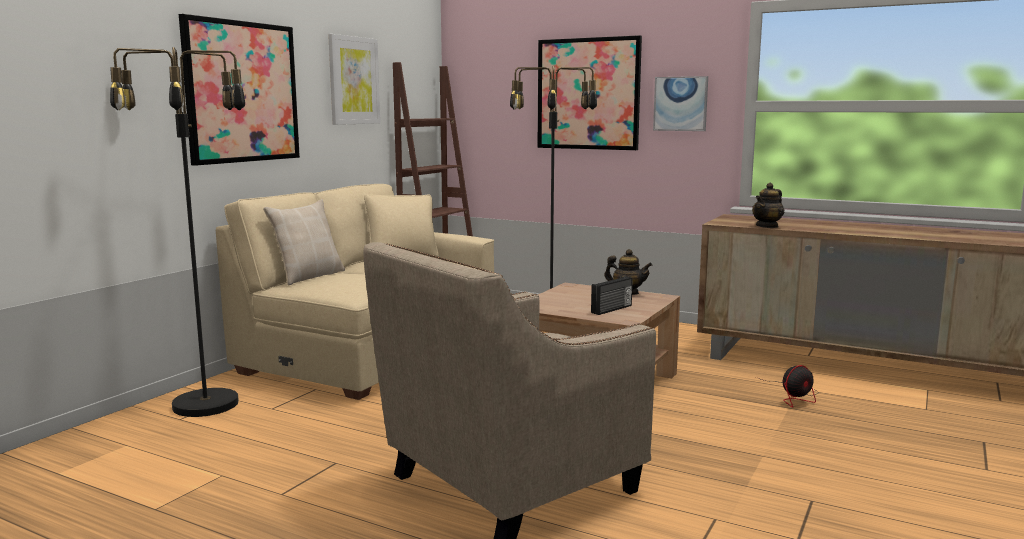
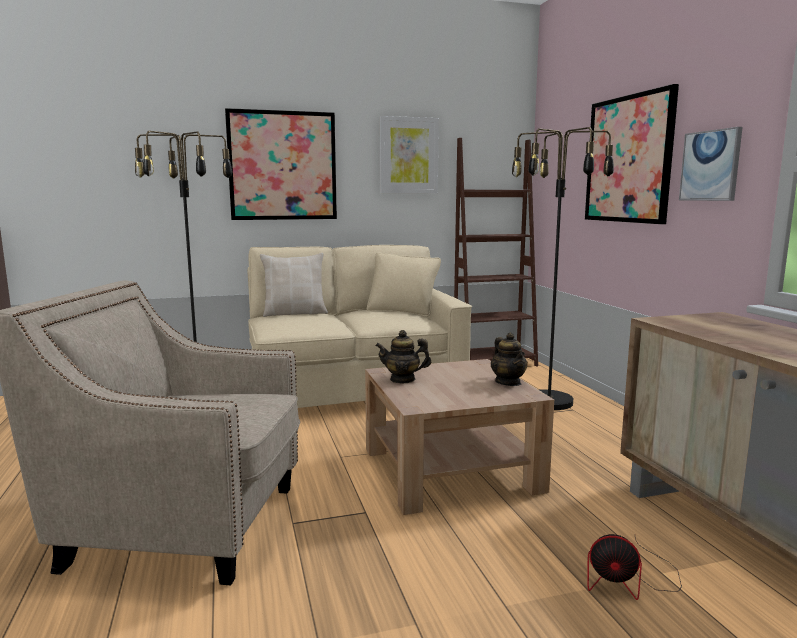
camera: 45 degrees right, 0 degrees up
(612, 309) = (439, 393): radio -> none
(767, 226) = (707, 333): teapot -> teapot (403, 379)

